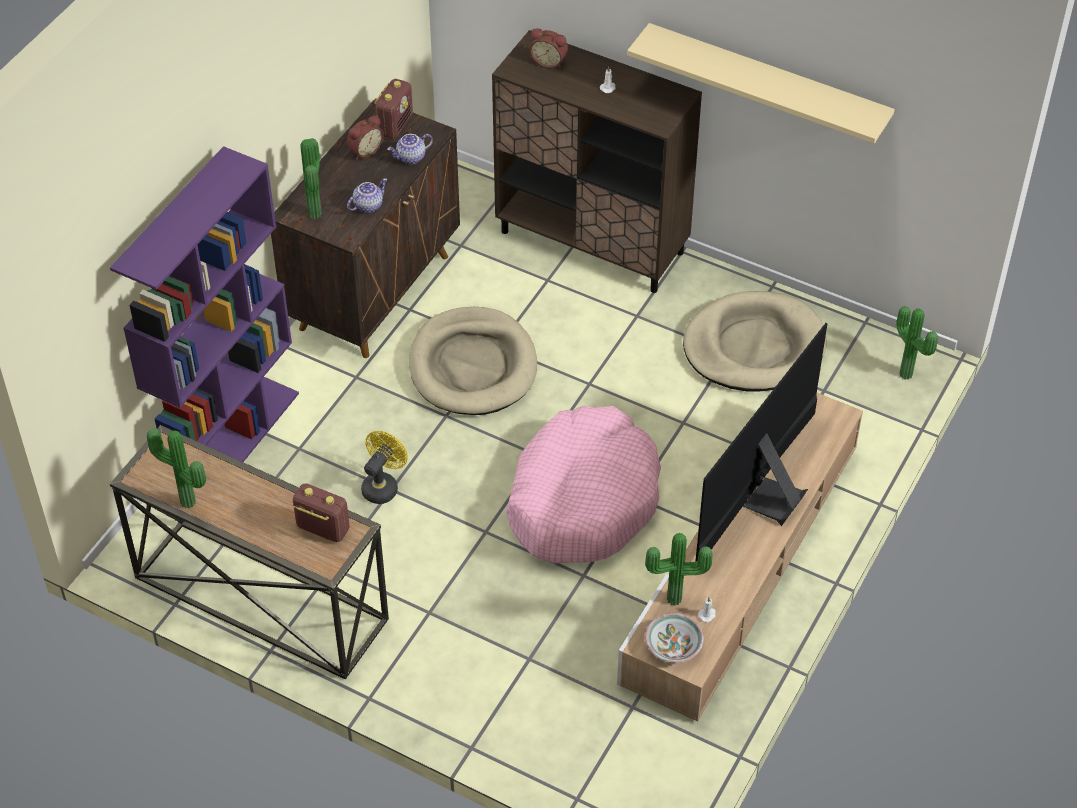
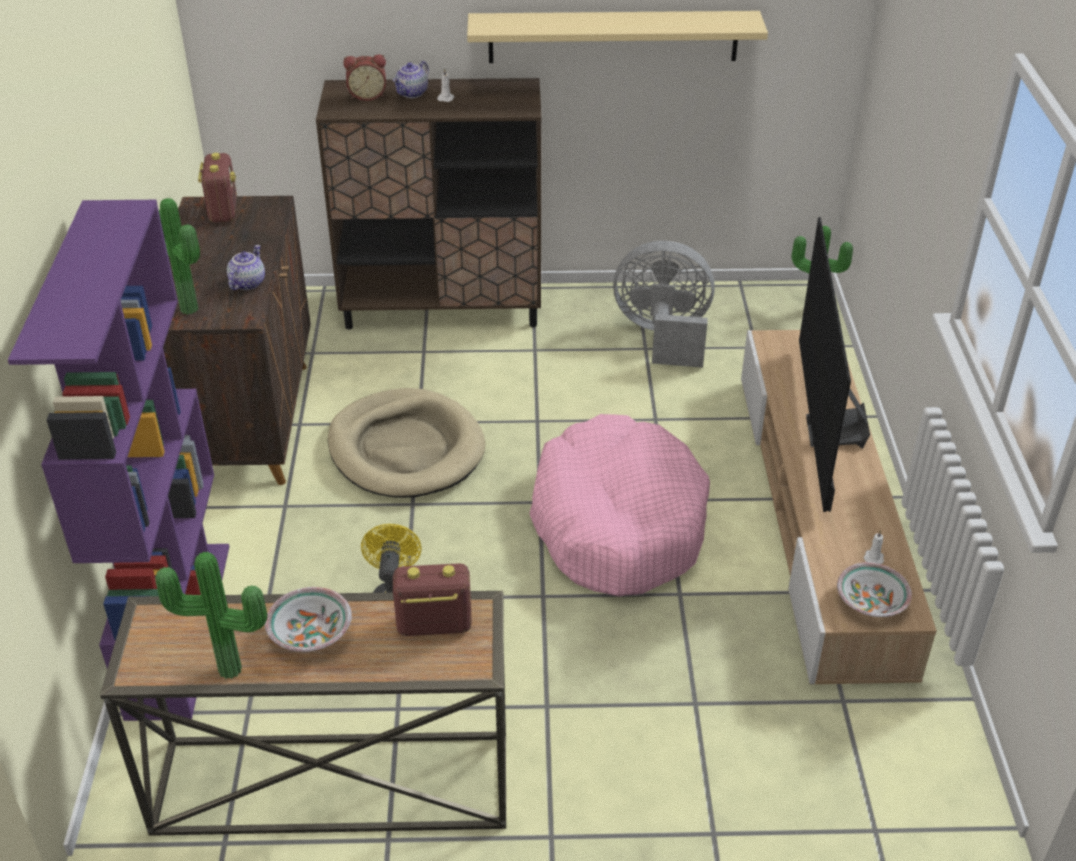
camera: 30 degrees left, 10 degrees down
(247, 500) = (310, 634): none -> bowl
(365, 150) = (205, 240): alarm clock -> none
(411, 158) = (263, 231): teapot -> teapot (412, 93)
(675, 601) = (831, 559): potted plant -> none
(754, 346) = (663, 336): beige dog bed -> grey fan

